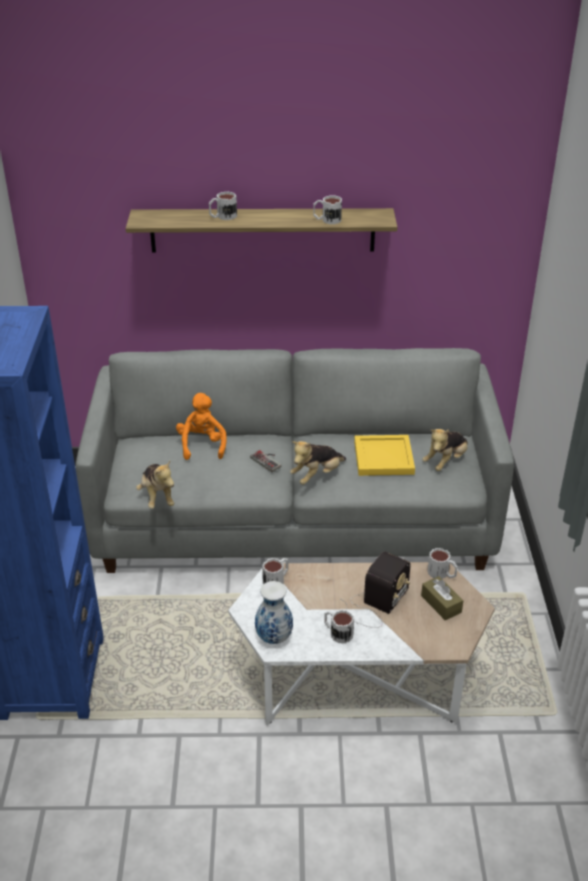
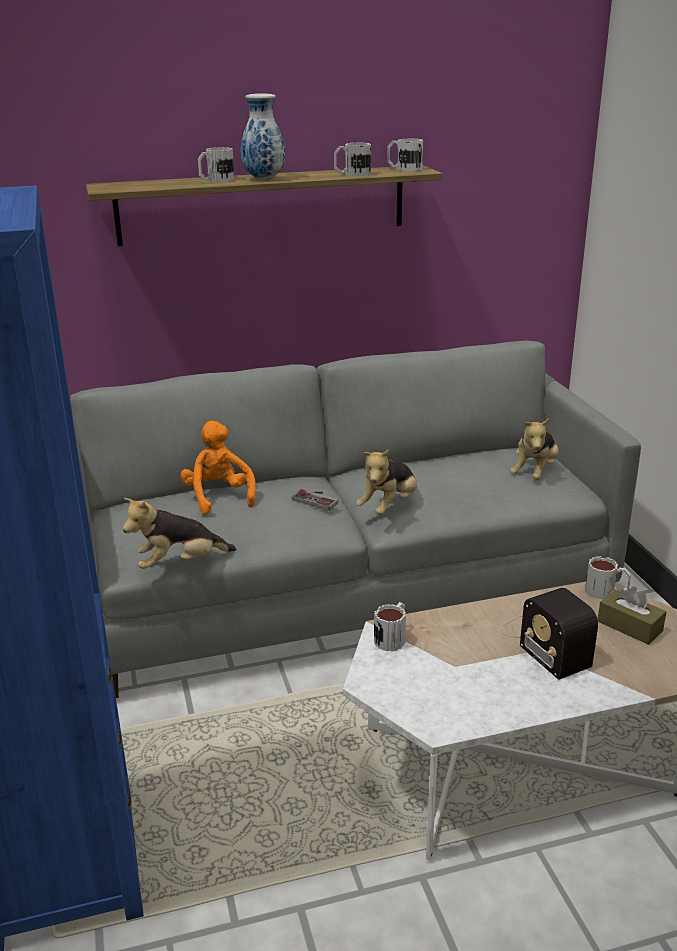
camera: 15 degrees left, 10 degrees down
(157, 497) = (179, 563): plush toy -> plush toy turned 105 degrees clockwise
(273, 637) = (428, 712): vase -> vase (263, 179)
(337, 632) = (516, 687): mug -> mug (404, 169)
(375, 604) = (544, 642): radio -> radio turned 135 degrees clockwise
(382, 457) = (459, 476): yellow tray -> none

